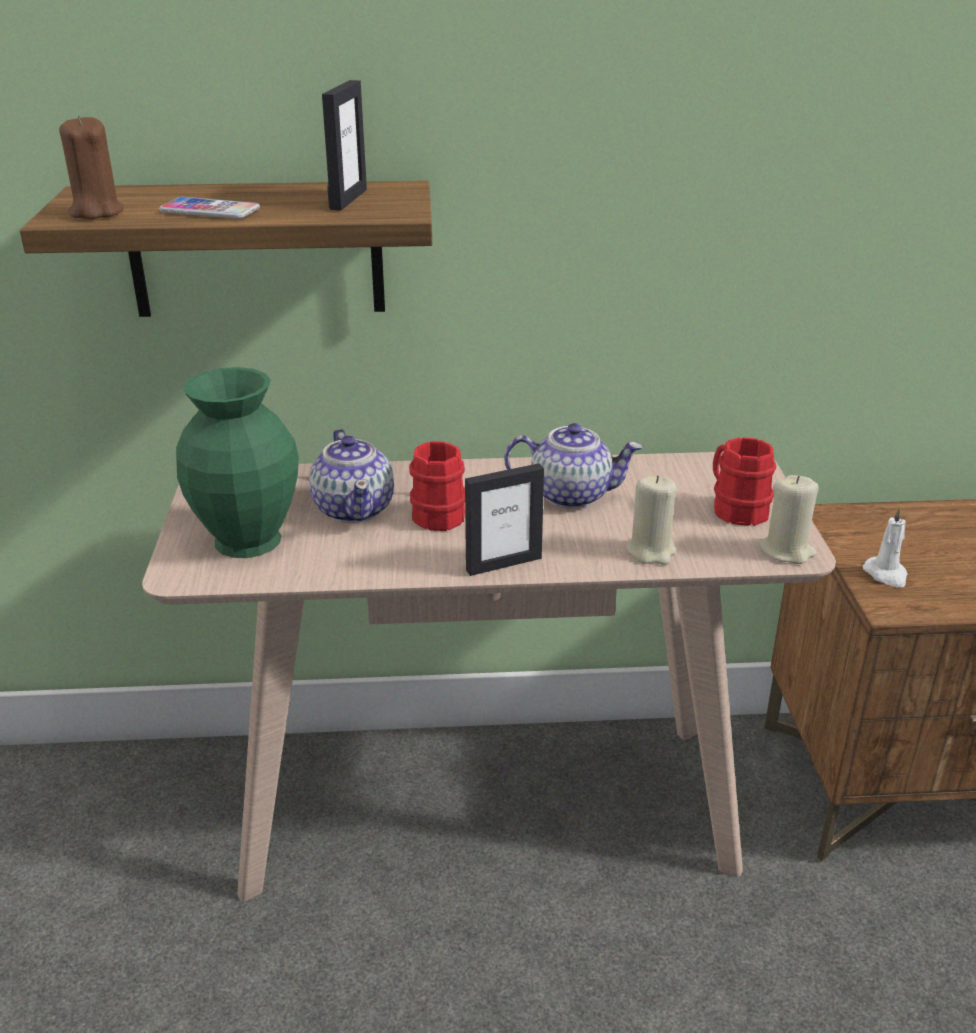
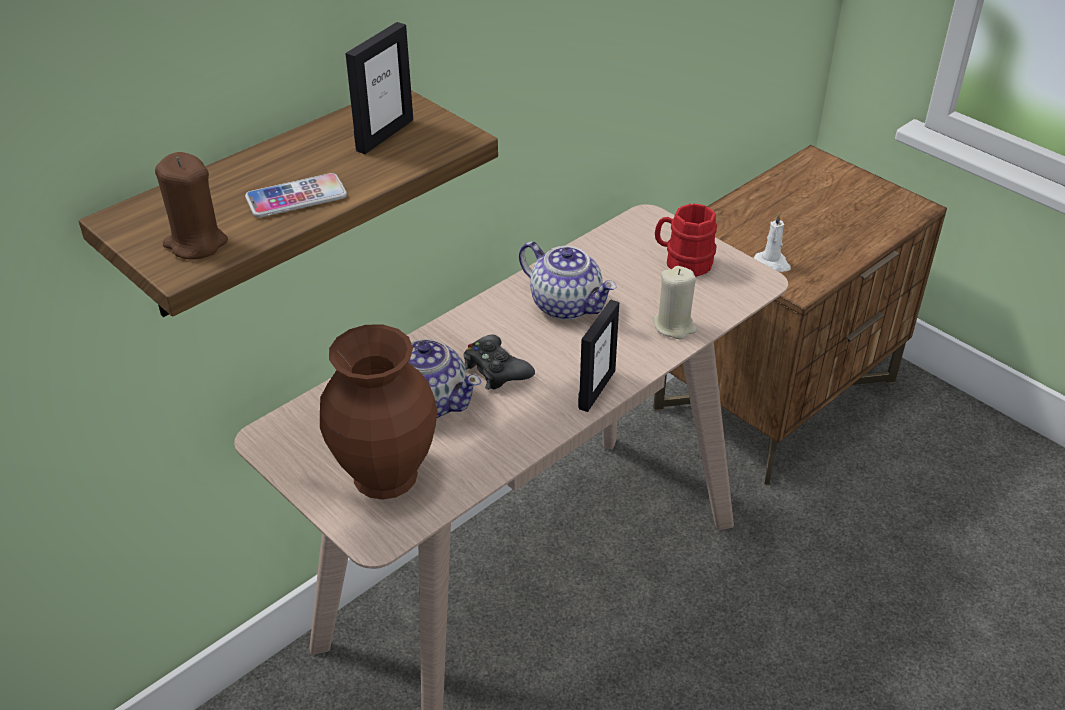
camera: 40 degrees left, 10 degrees up
(246, 539) = (382, 475): green vase -> brown vase
(348, 199) = (384, 135): picture frame -> picture frame turned 60 degrees clockwise
(439, 512) = (496, 370): red mug -> black game controller
(571, 494) = (567, 305): teapot -> teapot turned 75 degrees clockwise
(787, 551) = (750, 282): beige candle -> none

